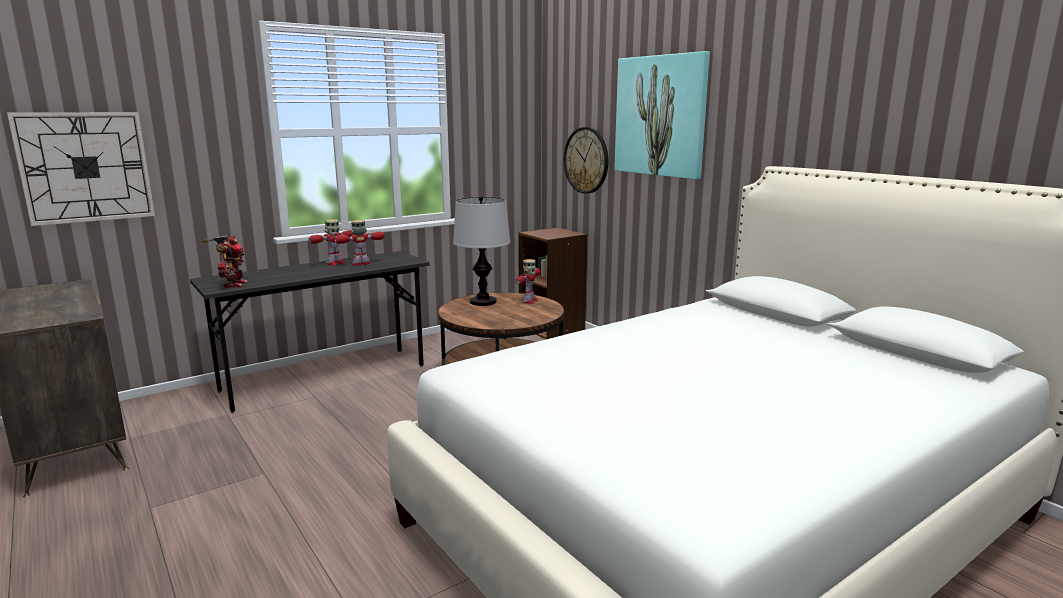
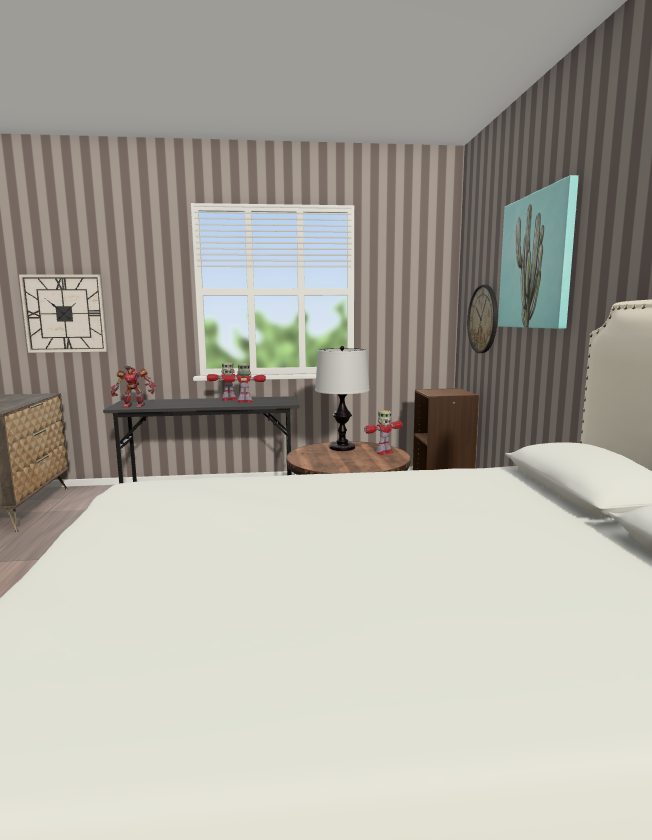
camera: 30 degrees right, 5 degrees down
(233, 284) = (134, 405): toy robot -> toy robot turned 60 degrees clockwise

